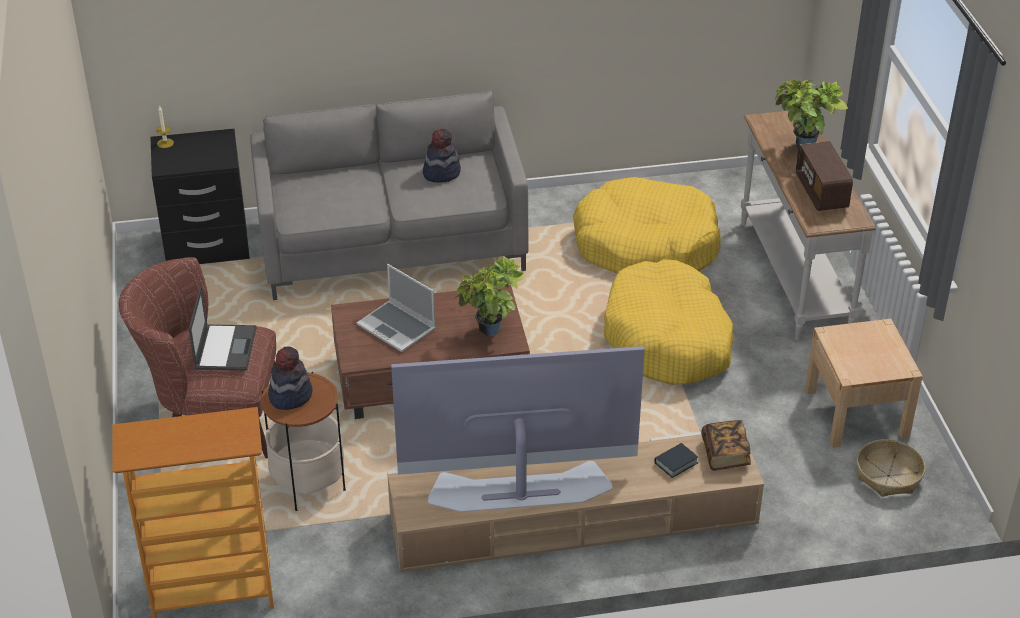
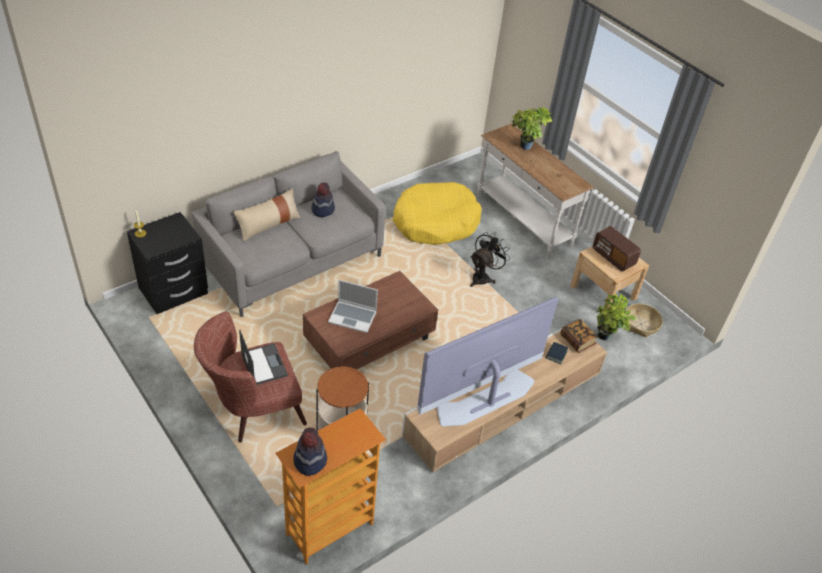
camera: 30 degrees left, 5 degrees up
(290, 395) = (336, 386): hat -> hat (310, 460)
(351, 175) = (268, 225): none -> beige pillow
(490, 334) = (409, 305): potted plant -> potted plant (605, 338)
(667, 339) = (483, 277): yellow dog bed -> black fan
(821, 192) = (553, 172): radio -> radio (613, 257)

